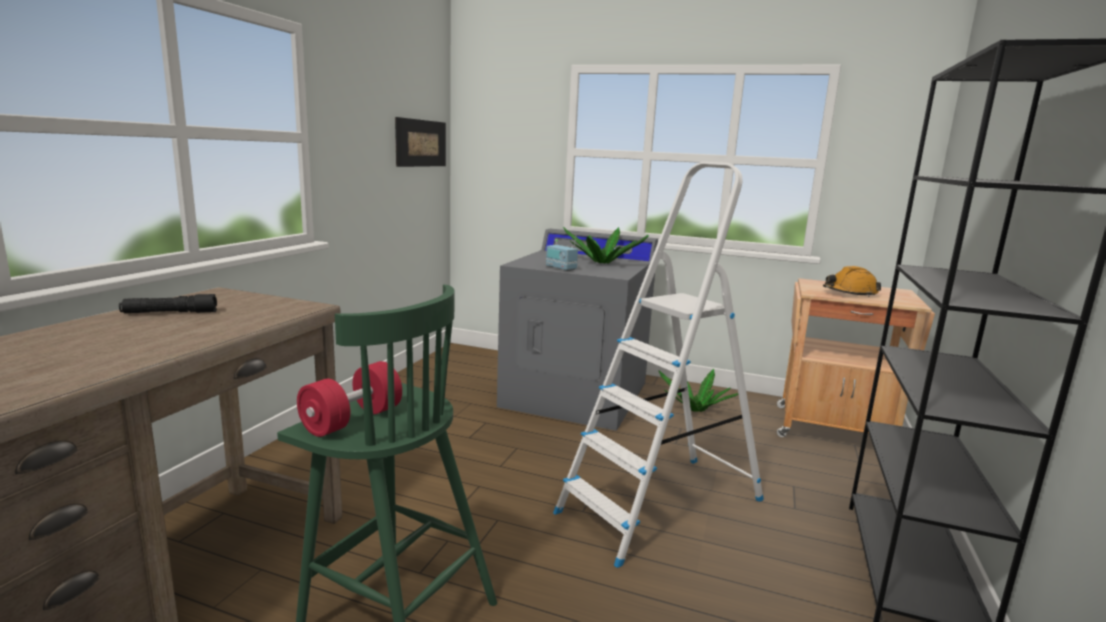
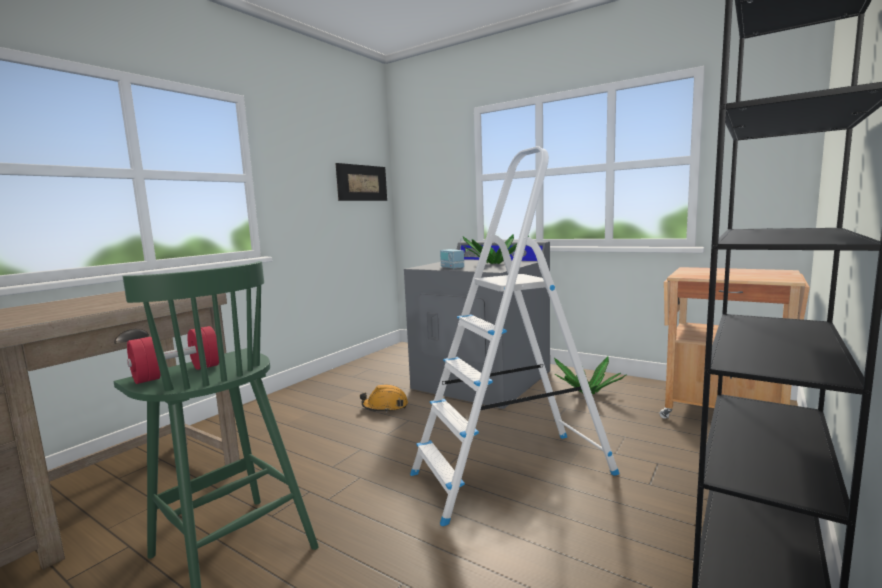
camera: 15 degrees right, 5 degrees down
(170, 313) = (99, 299): black flashlight -> none
(849, 293) = (721, 275): orange hard hat -> orange hard hat (385, 407)

